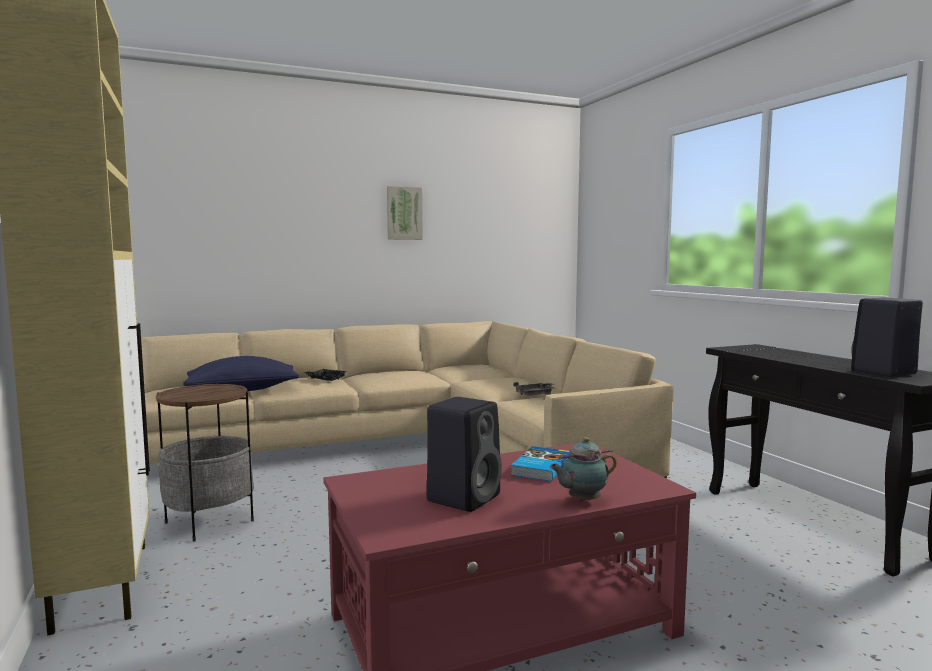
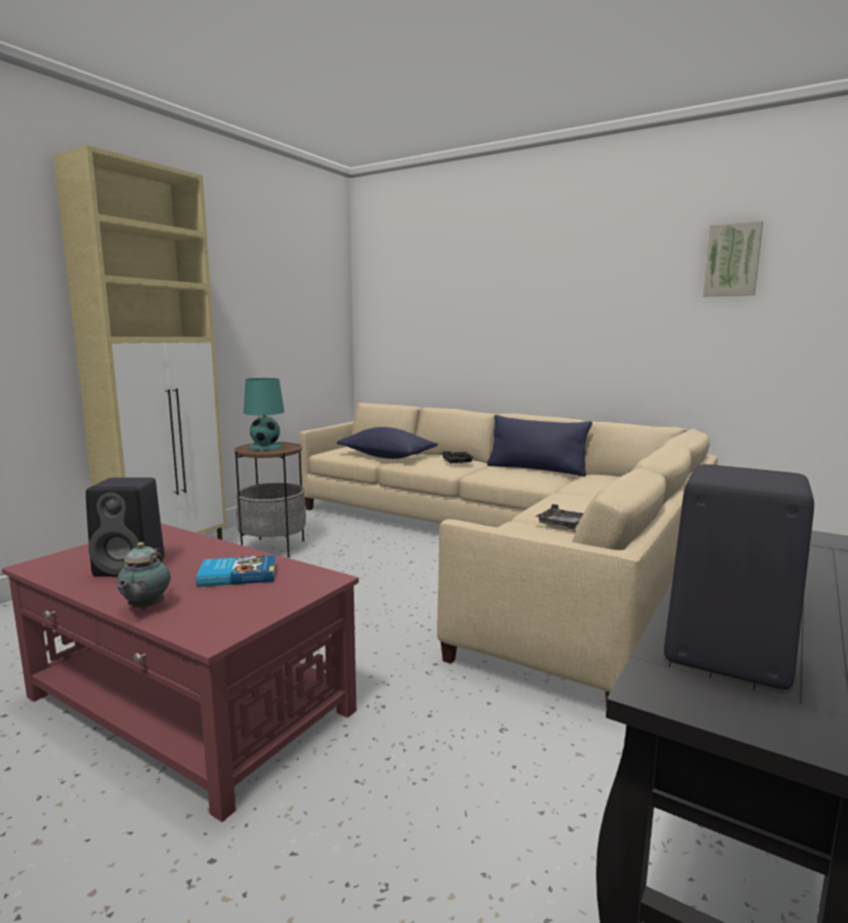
camera: 55 degrees right, 5 degrees up
(196, 392) = (266, 447): none -> turquoise table lamp
(398, 372) = (536, 469): none -> blue pillow
(404, 213) = (596, 289): picture -> picture (732, 260)
(582, 500) = (145, 608): teapot -> teapot turned 120 degrees counterclockwise

